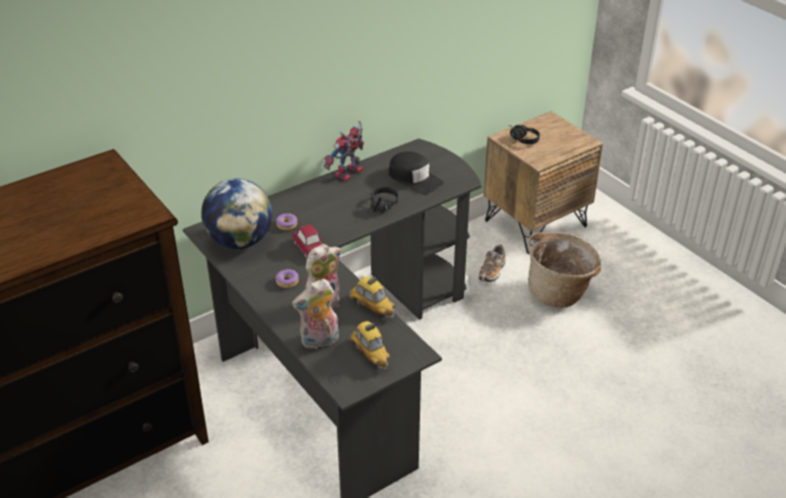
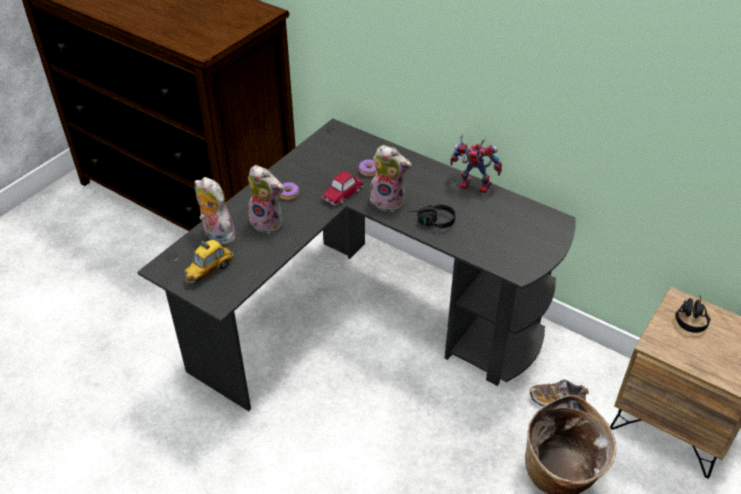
camera: 70 degrees right, 5 degrees up
(240, 241) = (331, 152): globe -> none
(339, 223) = (389, 201): none -> plush toy
(372, 307) = (274, 255): toy car -> none
(414, 178) = (497, 232): black cap -> none

